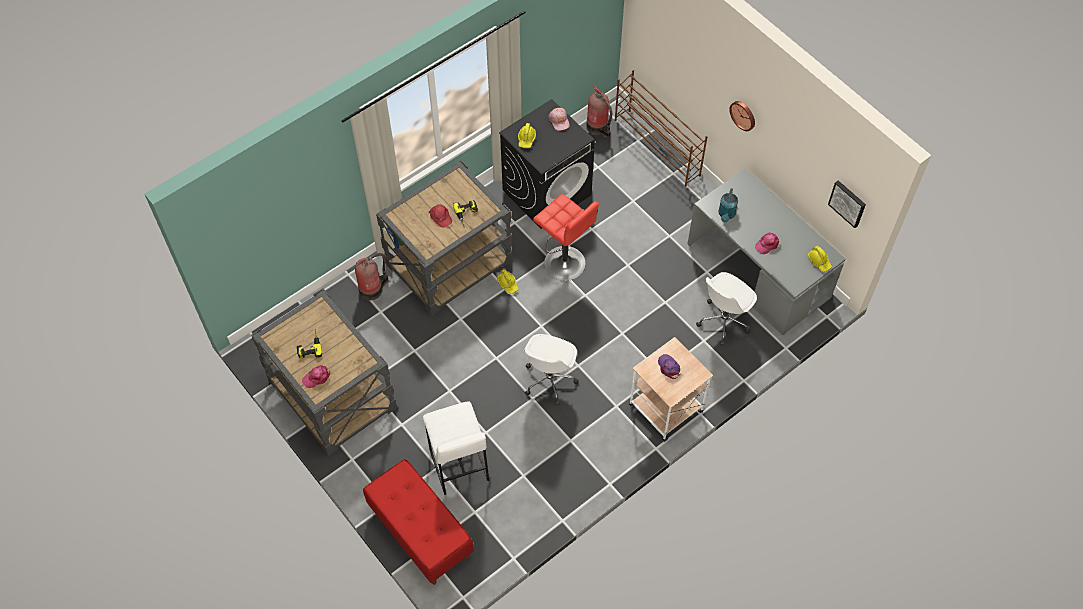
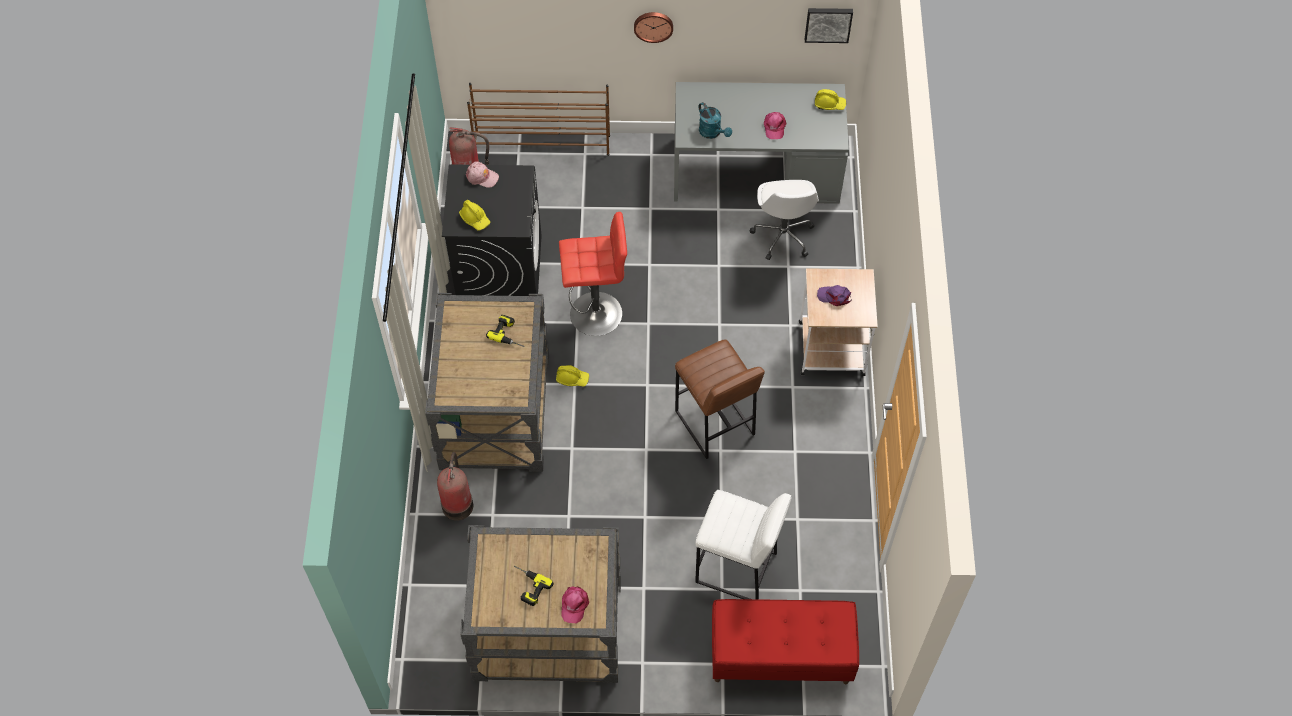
camera: 50 degrees left, 0 degrees up
(440, 217) = (488, 358): red cap -> none
(548, 382) = (715, 423): white office chair -> brown stool

